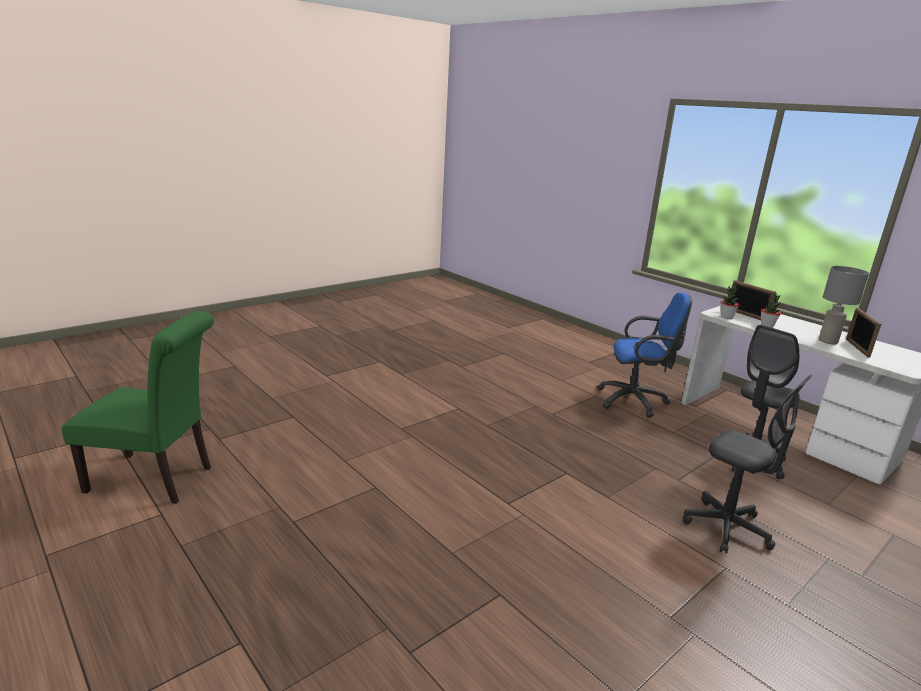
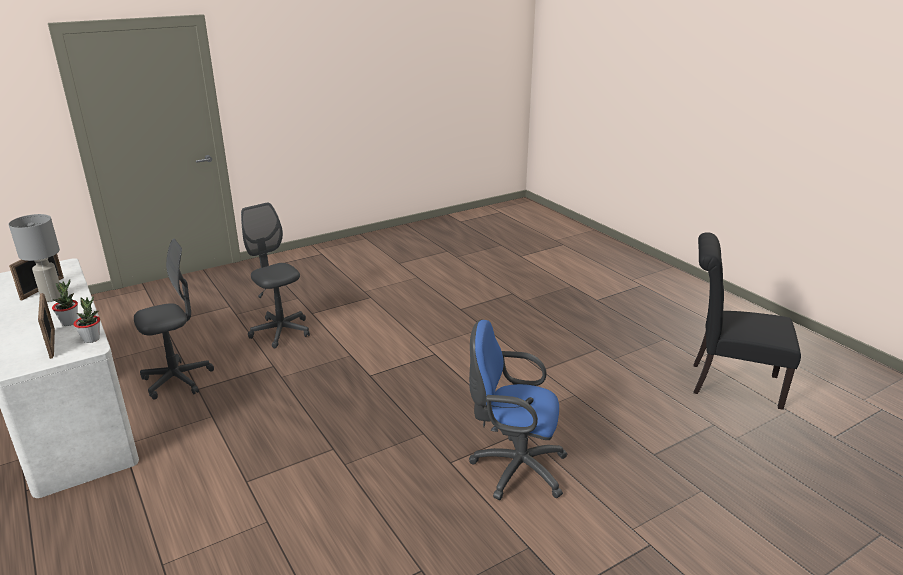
camera: 170 degrees left, 5 degrees up
(157, 479) = (728, 384): green chair -> black chair
(635, 401) = (199, 468): blue office chair -> blue office chair (514, 468)

